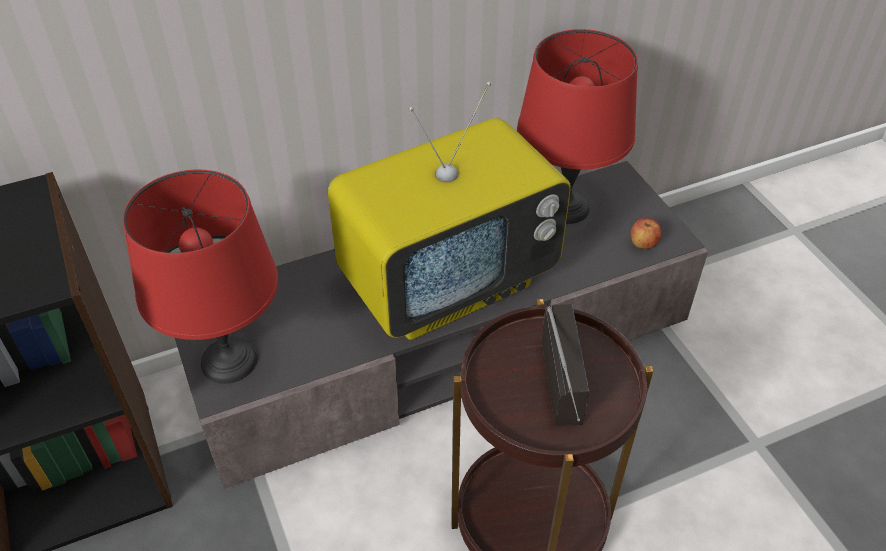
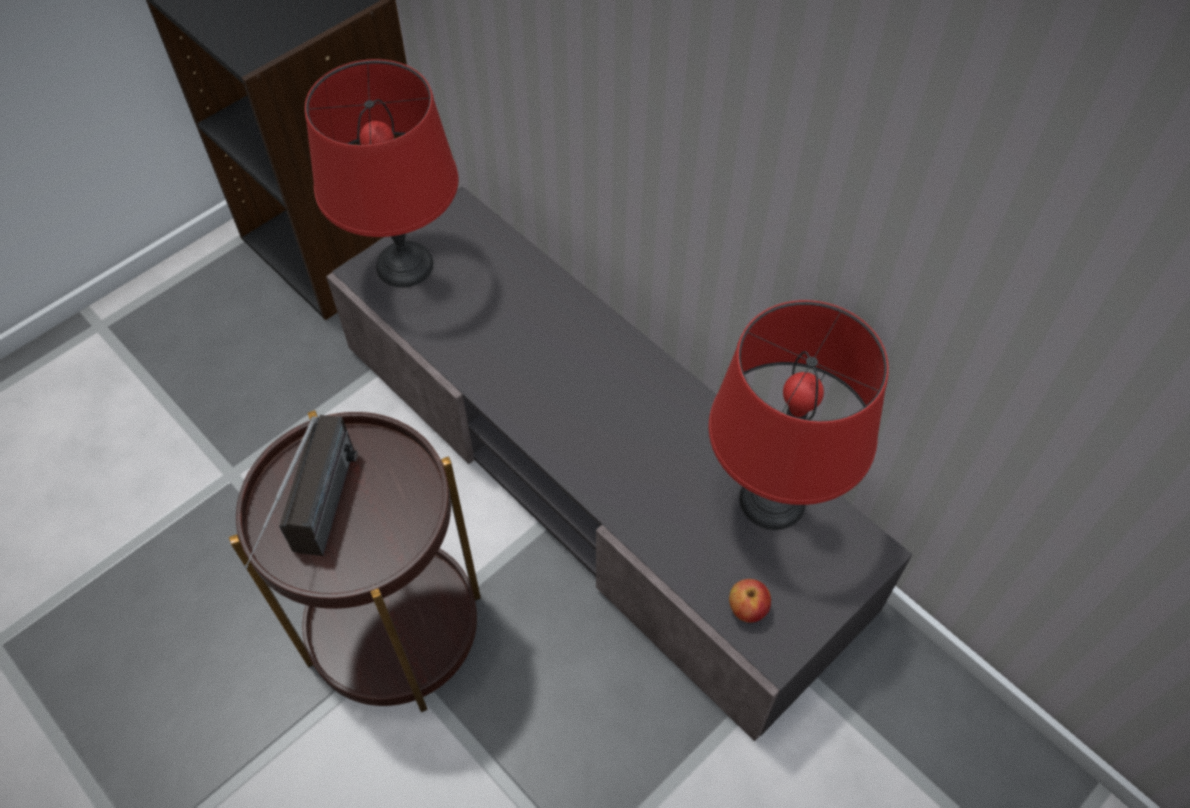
camera: 70 degrees right, 10 degrees up
(448, 283) = (583, 412): television -> none
(568, 405) = (319, 529): radio -> radio turned 60 degrees counterclockwise

